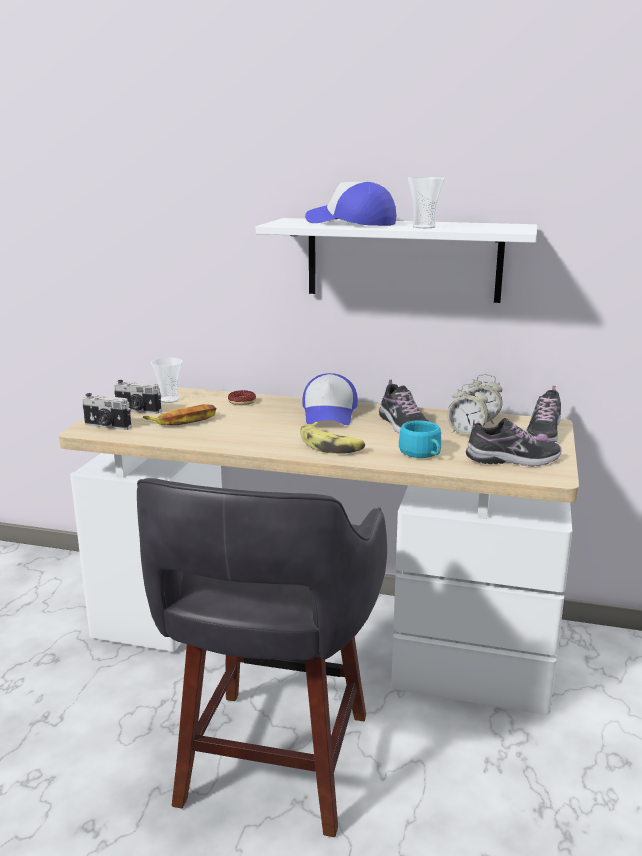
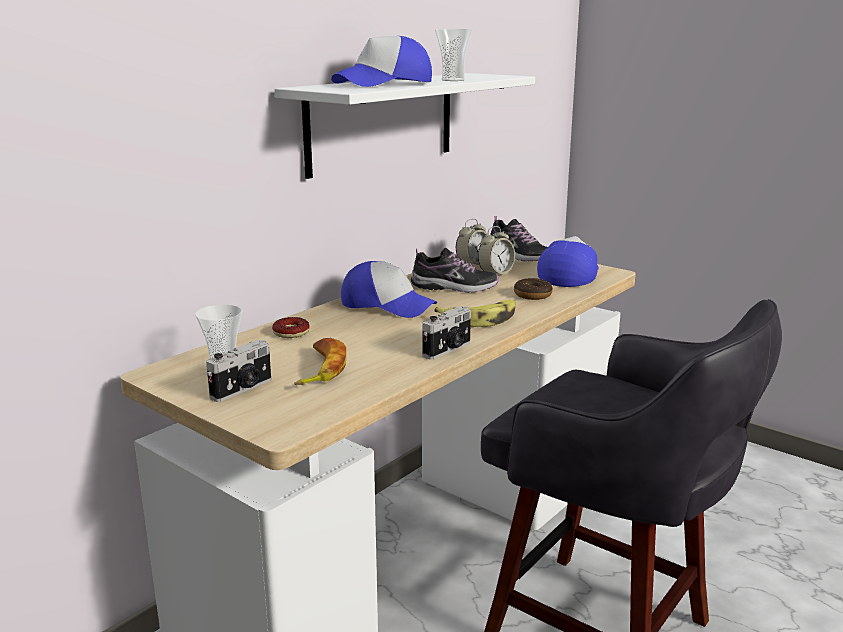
camera: 65 degrees left, 0 degrees up
(107, 426) = (283, 414): camera -> camera (448, 350)
(422, 454) = (532, 295): turquoise cup -> donut
(513, 459) = (569, 274): shoe -> cap

